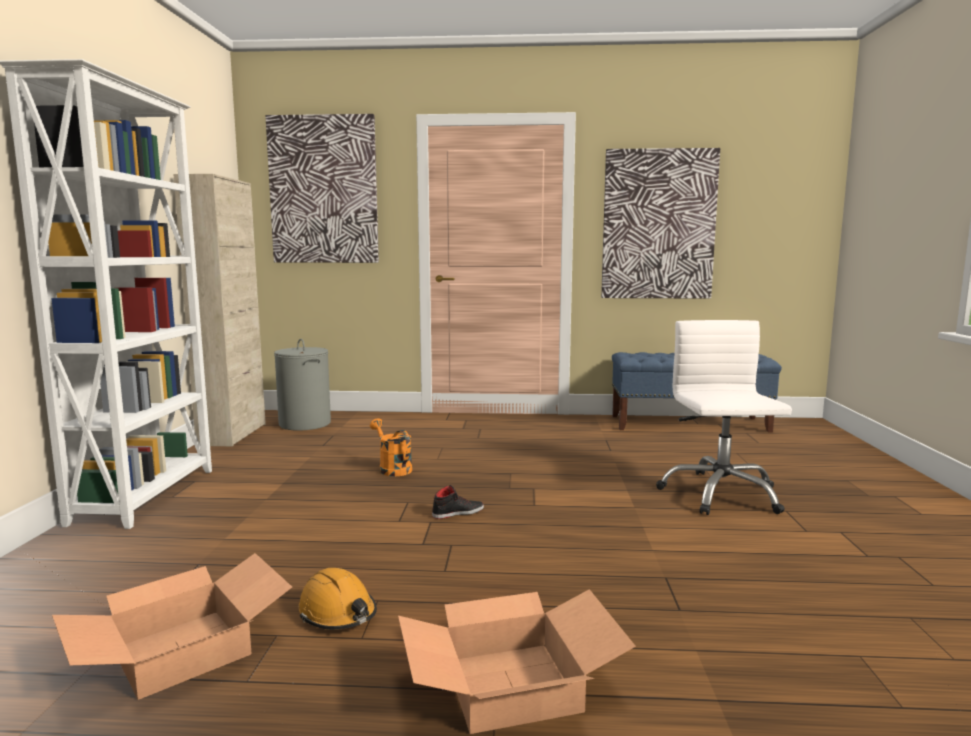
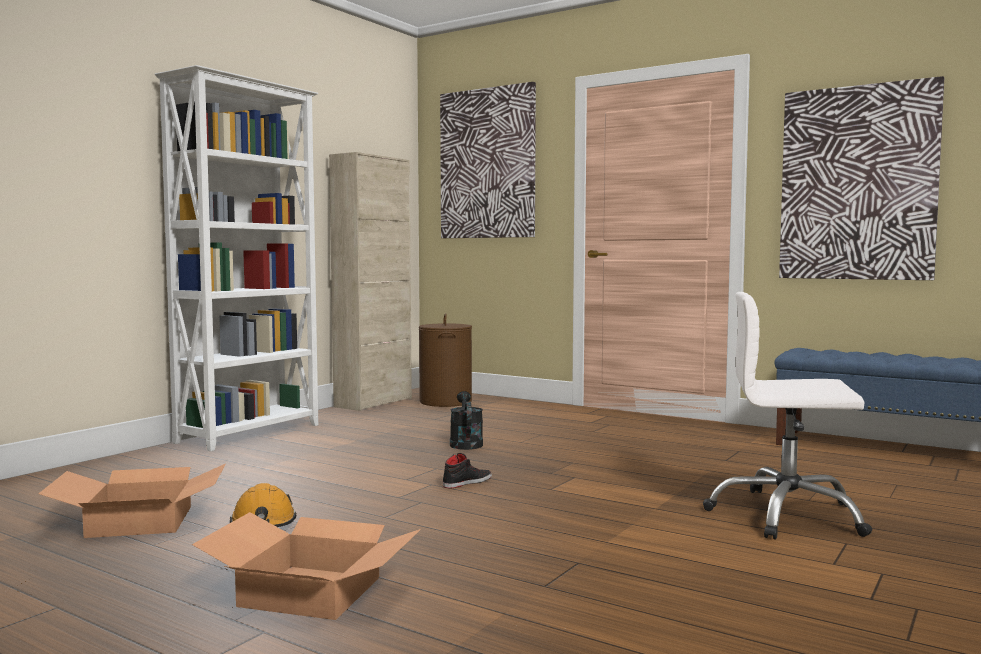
camera: 30 degrees right, 5 degrees down
(304, 423) = (445, 402): grey laundry basket -> brown laundry basket
(392, 468) = (465, 443): orange watering can -> black watering can
(457, 513) = (467, 482): black shoe -> black shoe turned 45 degrees counterclockwise
(720, 494) = (786, 515): white office chair -> white office chair turned 105 degrees counterclockwise

